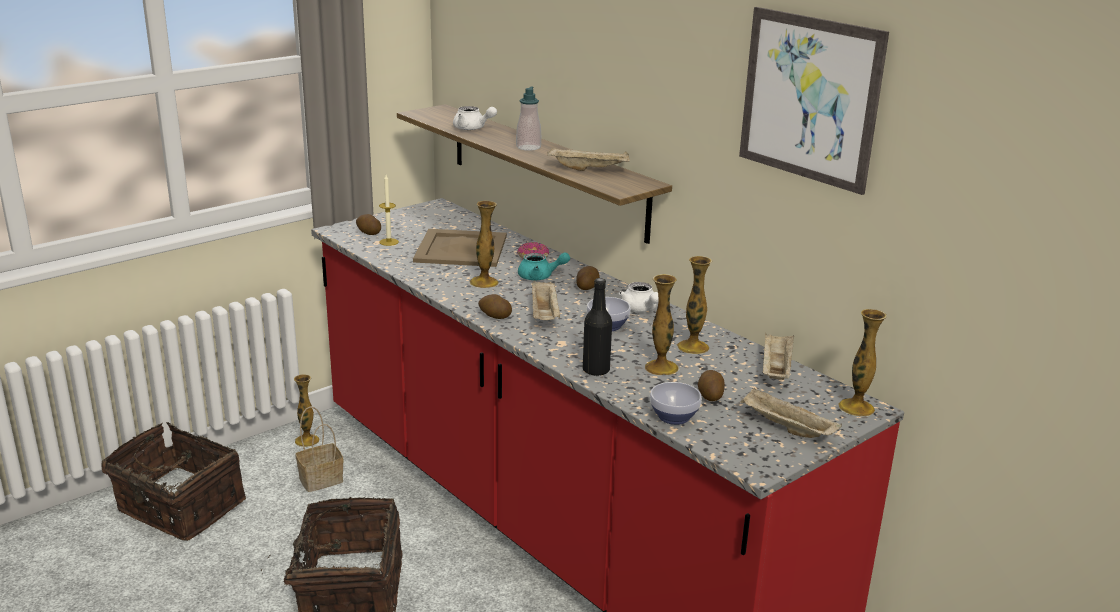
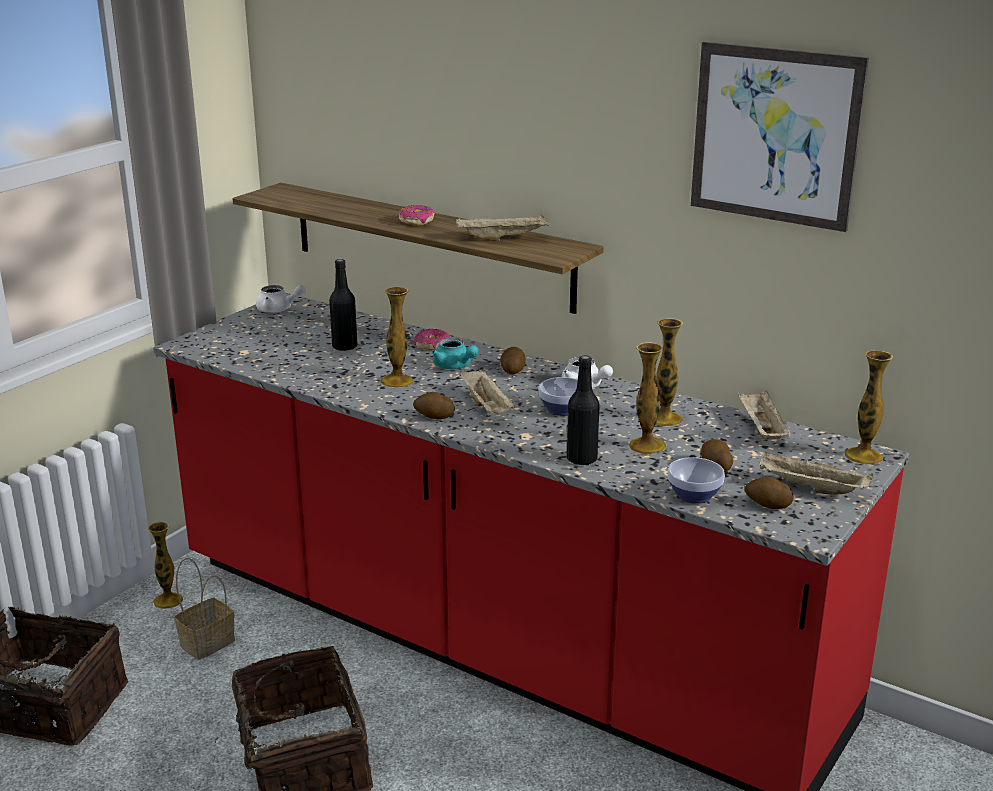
camera: 15 degrees left, 0 degrees up
(368, 233) = (226, 343): potato -> potato (767, 505)
(389, 242) = (257, 350): candle -> none
(460, 248) = (344, 347): beige tray -> black bottle
(472, 128) = (336, 207): white teapot -> white teapot (279, 309)
(528, 147) = (416, 221): soap dispenser -> donut
(540, 277) = (454, 366): turquoise teapot -> turquoise teapot turned 60 degrees clockwise

